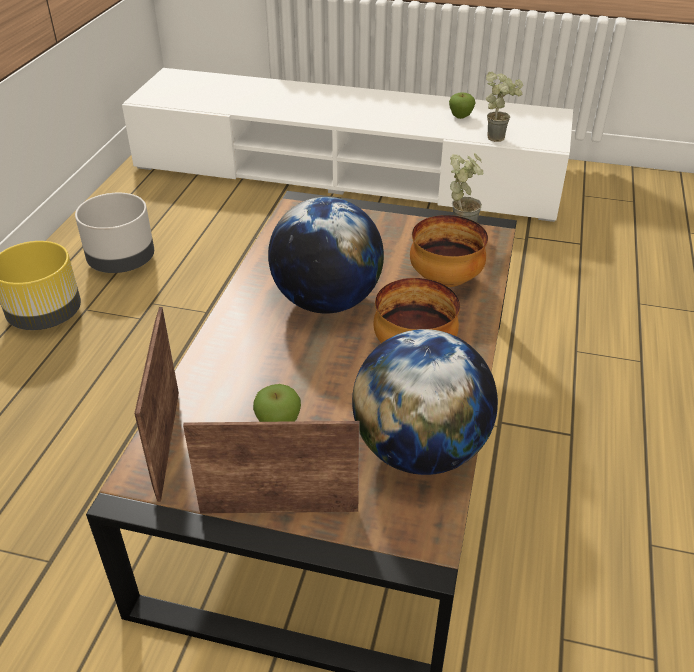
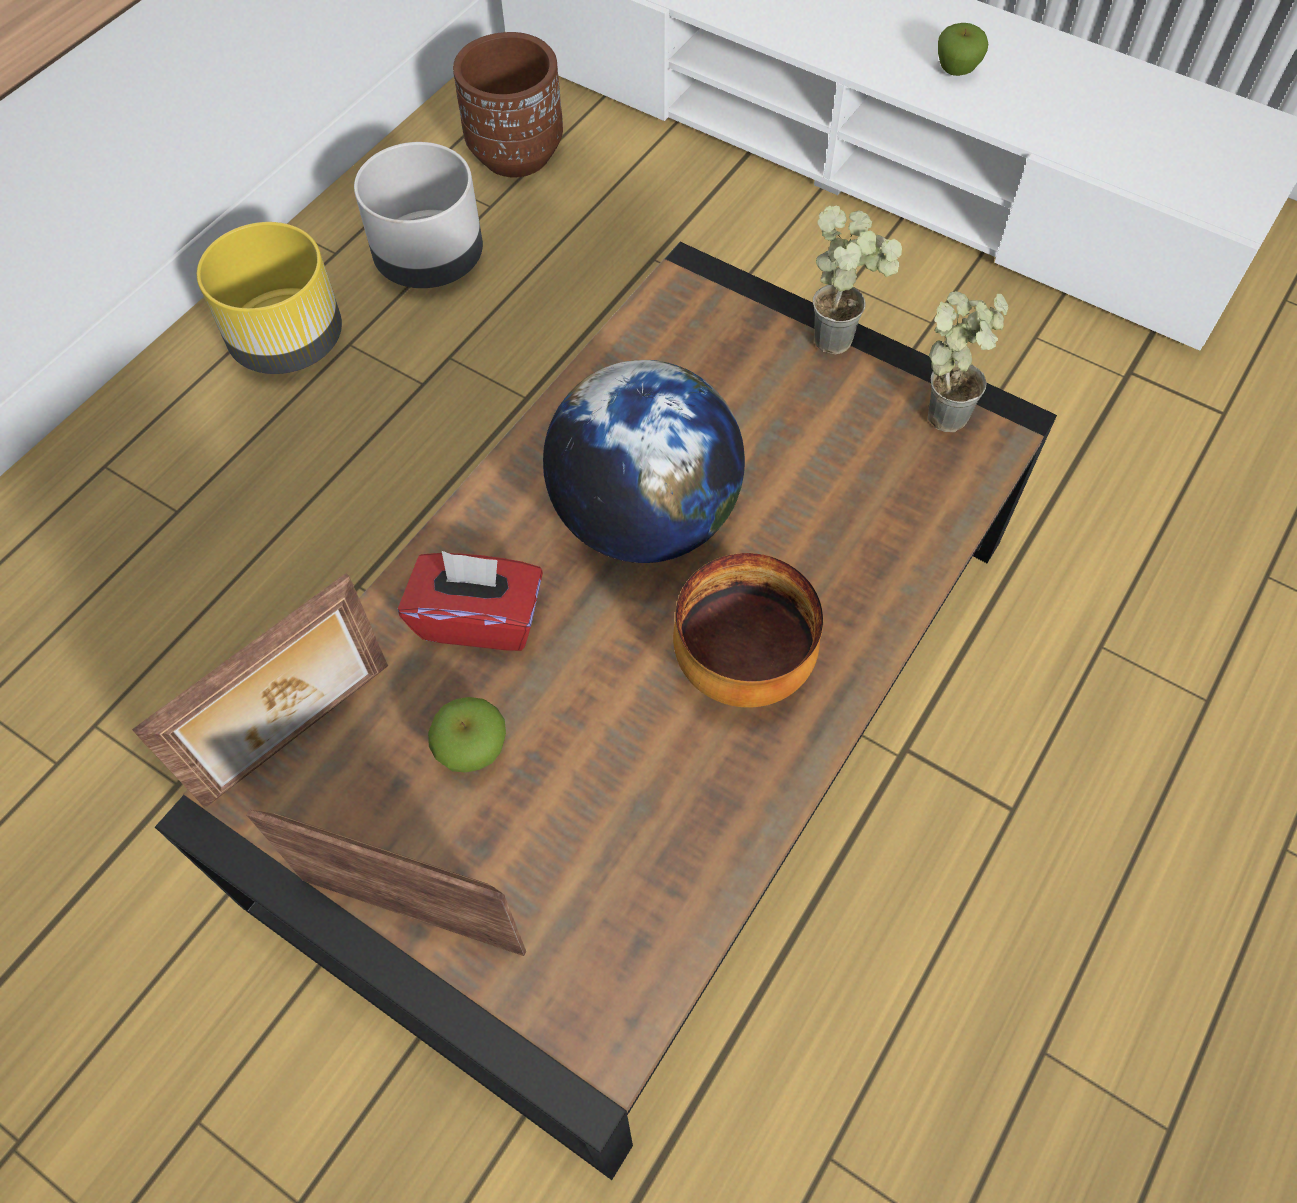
camera: 20 degrees right, 20 degrees up
(155, 208) = (516, 154): none -> brown planter
(166, 443) = (300, 736): picture frame -> picture frame turned 150 degrees counterclockwise
(252, 364) = (479, 618): none -> red tissue box
(420, 450) = (664, 872): globe -> none
(444, 280) = (860, 526): bowl -> none
(460, 116) = (1089, 102): apple -> apple (956, 70)
(498, 137) = (1140, 171): potted plant -> potted plant (842, 336)

